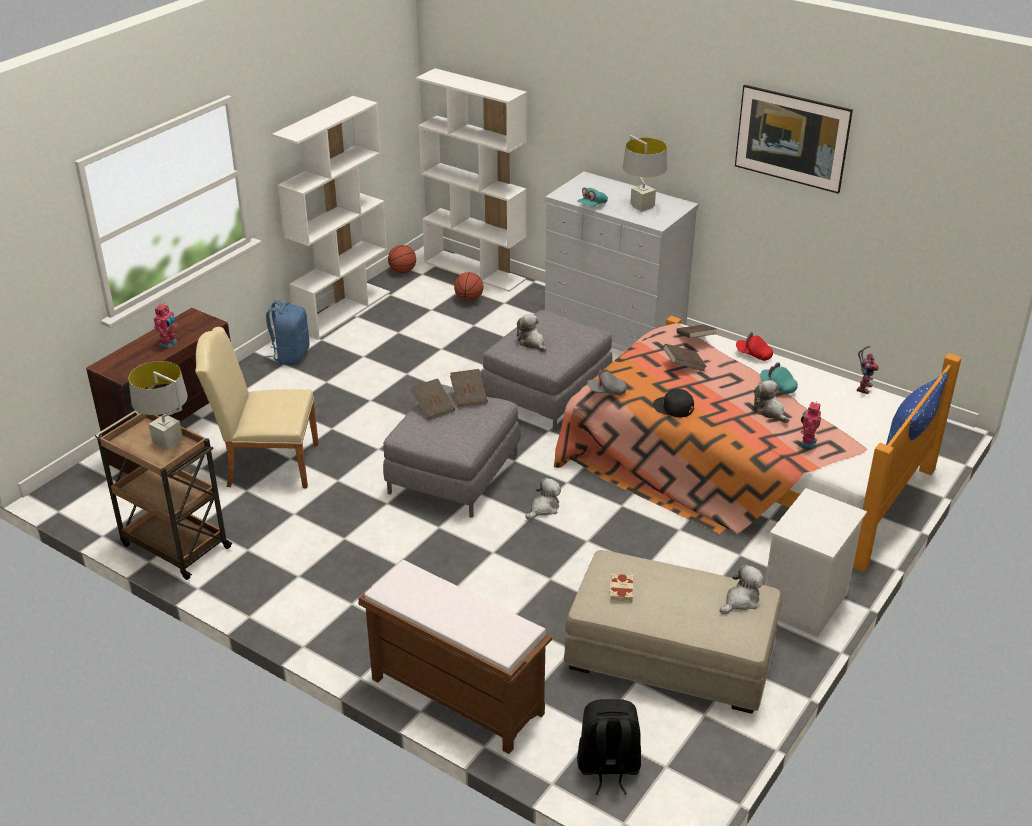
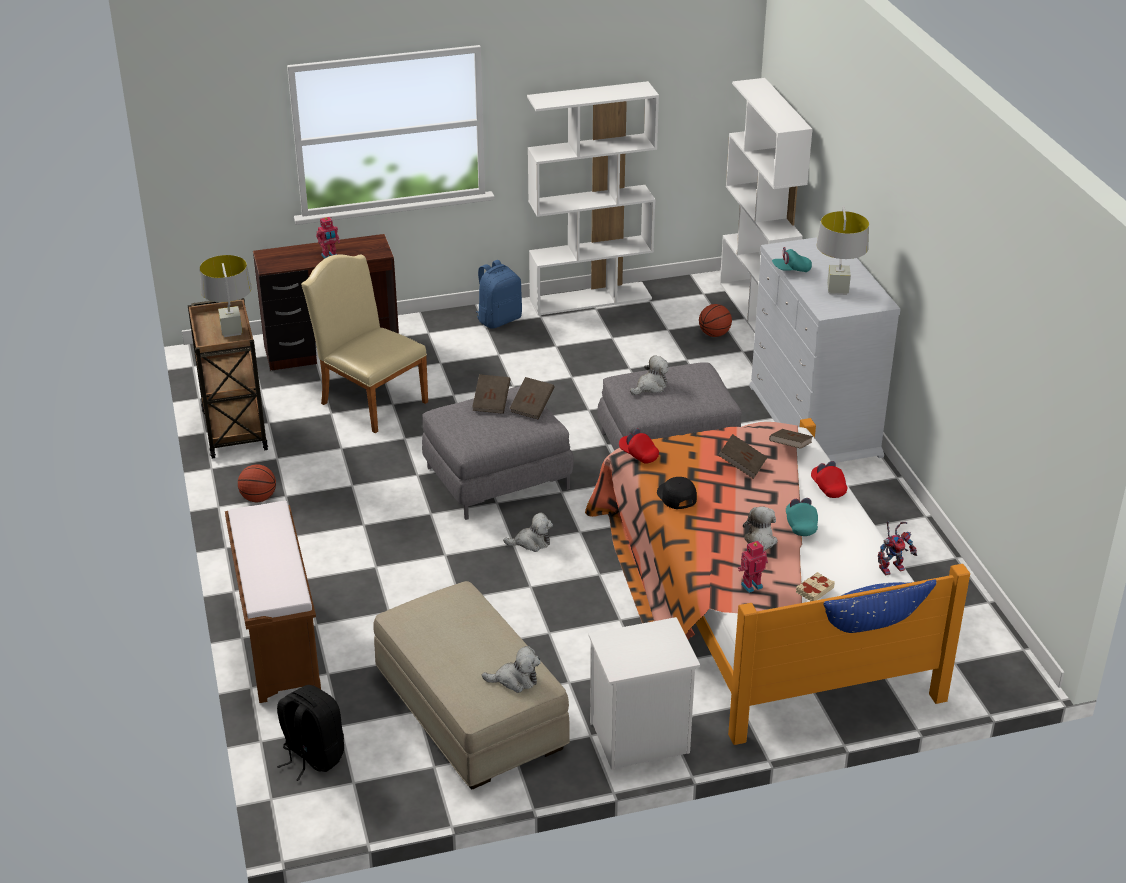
camera: 40 degrees right, 0 degrees up
(402, 271) = (689, 284): basketball -> basketball (258, 498)
(532, 343) = (650, 386): plush toy -> plush toy turned 45 degrees clockwise
(606, 391) = (638, 455): grey cap -> red cap
(621, 590) = (434, 618): beige book -> beige book (814, 590)
(789, 158) = (964, 287): picture -> none

